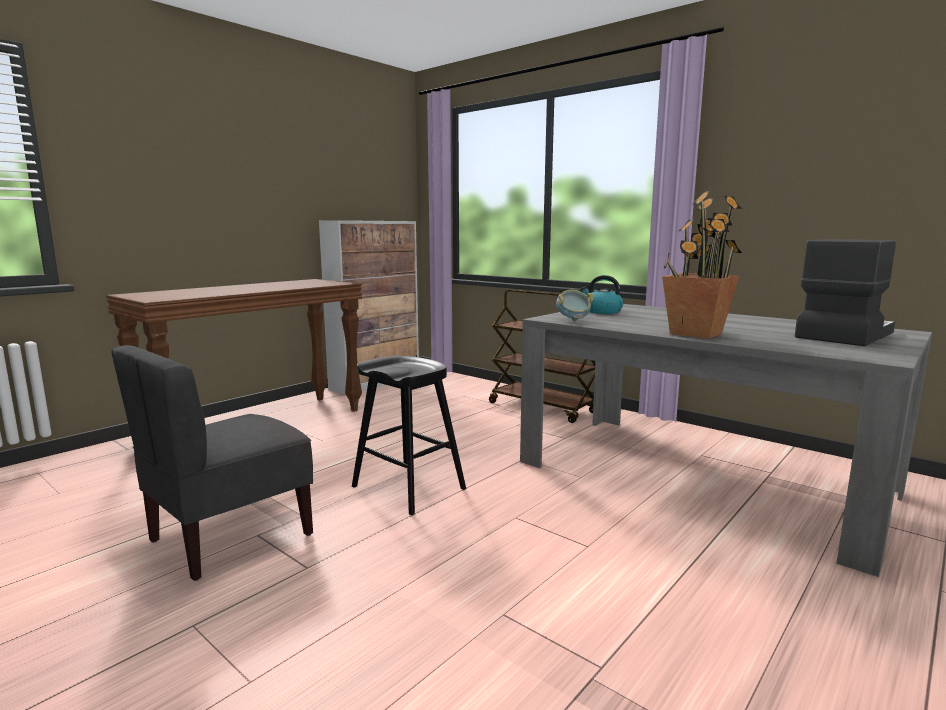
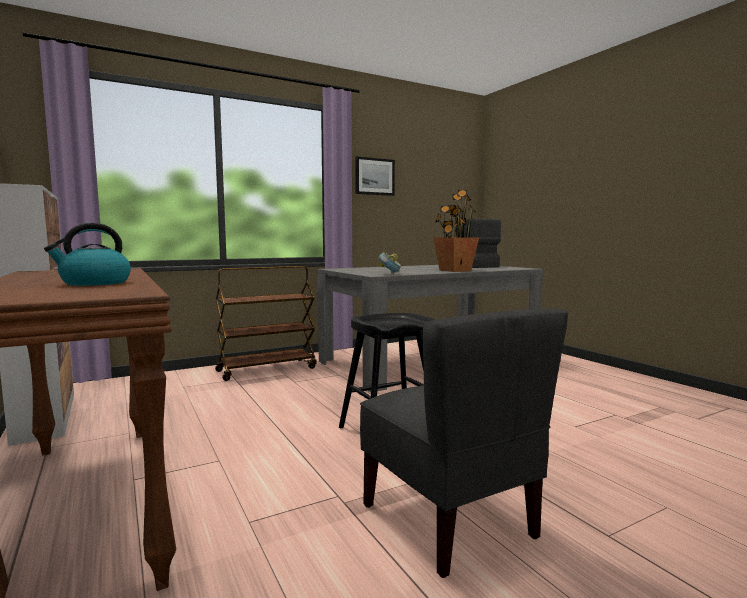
camera: 70 degrees left, 5 degrees down
(602, 311) = (360, 271): kettle -> kettle (94, 283)
(758, 162) = (374, 176): none -> picture

